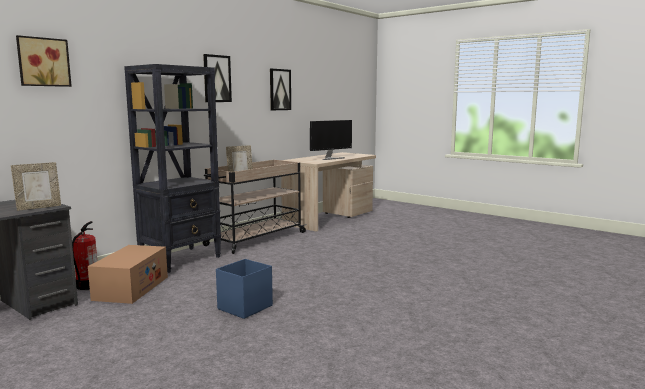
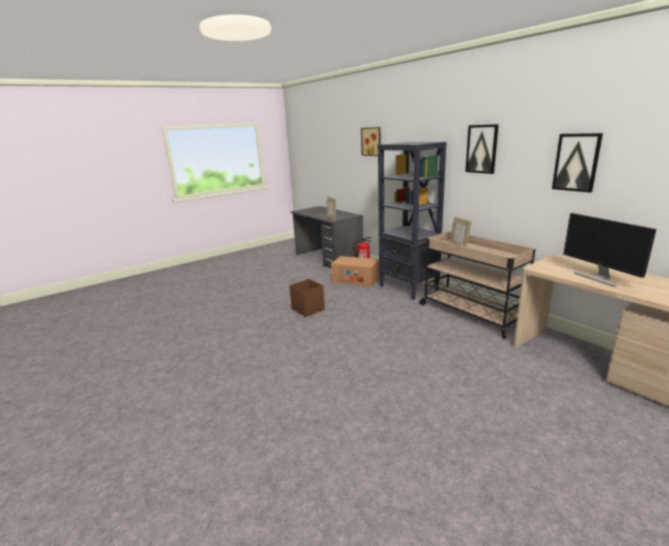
camera: 105 degrees right, 10 degrees up
(244, 307) = (308, 309): blue storage box -> brown storage box

